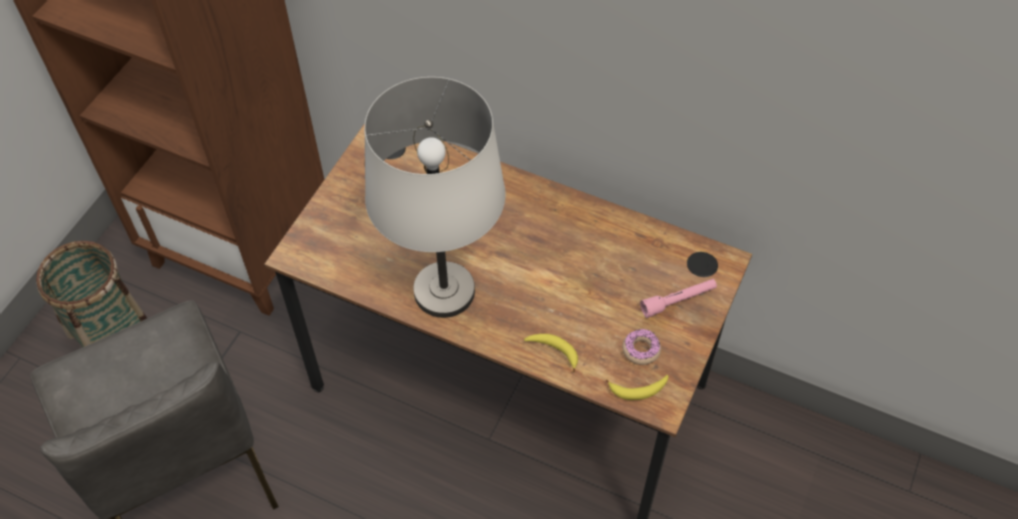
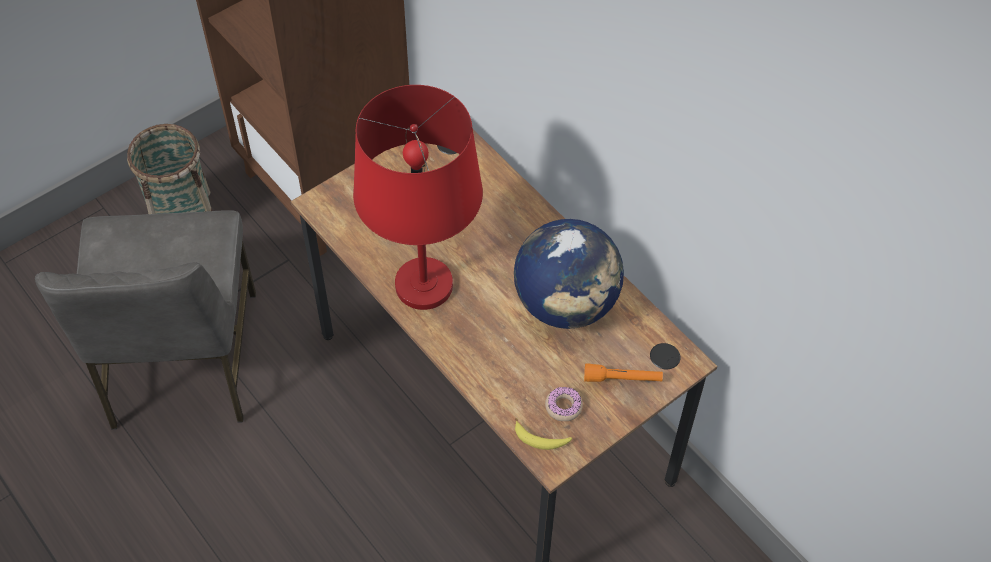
camera: 25 degrees right, 0 degrees up
(443, 291) = (423, 285): white table lamp -> red table lamp
(554, 351) = (487, 375): banana -> none
(587, 253) = (566, 304): none -> globe
(678, 301) = (622, 379): pink flashlight -> orange flashlight

